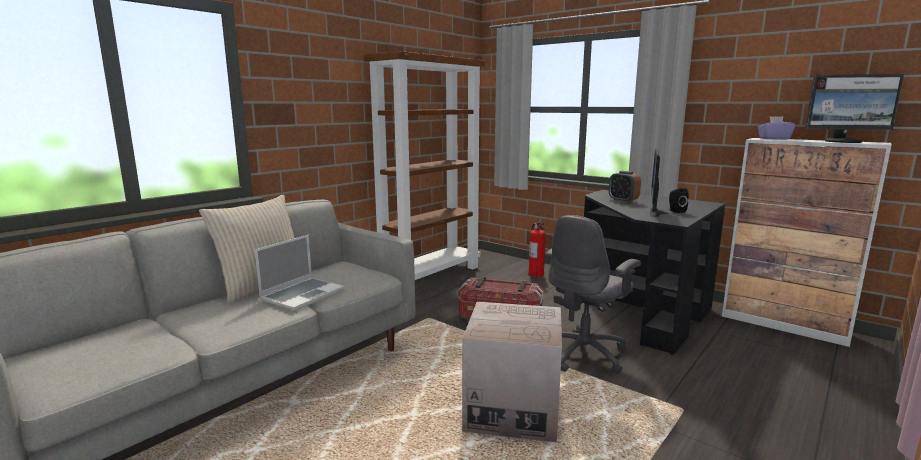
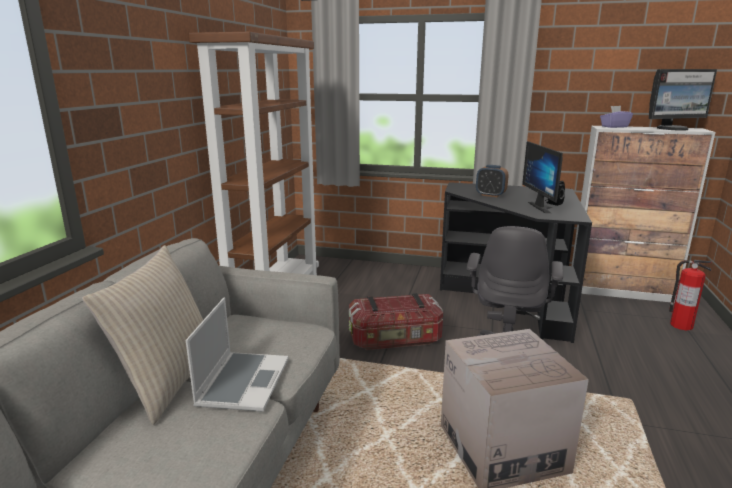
camera: 25 degrees left, 5 degrees up
(535, 274) = (382, 276): fire extinguisher -> fire extinguisher (680, 325)

